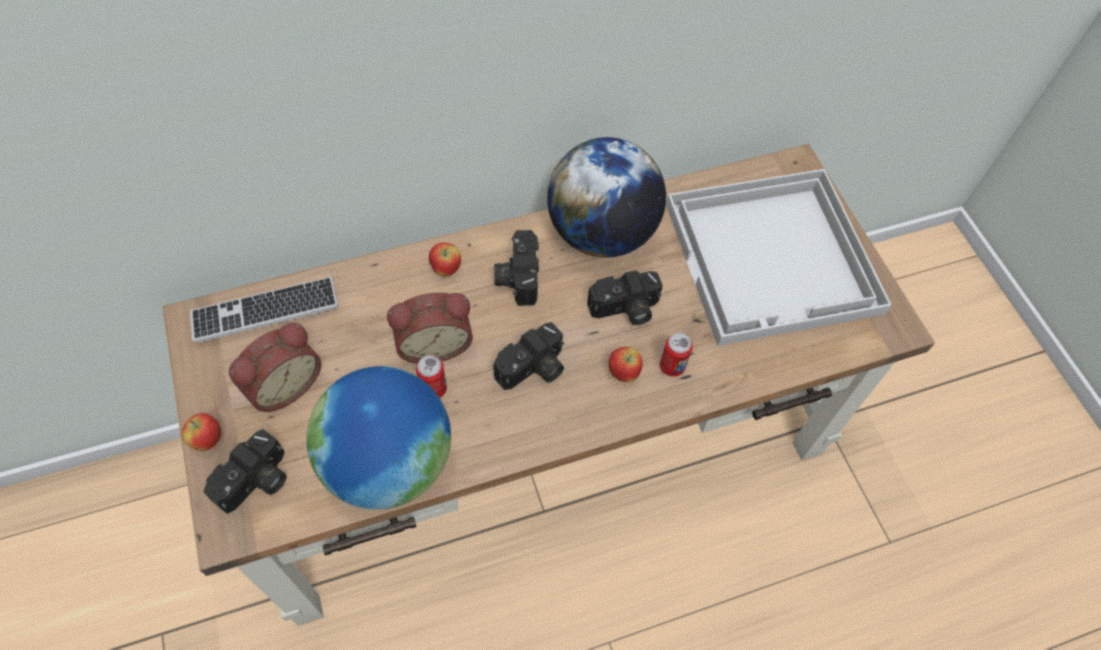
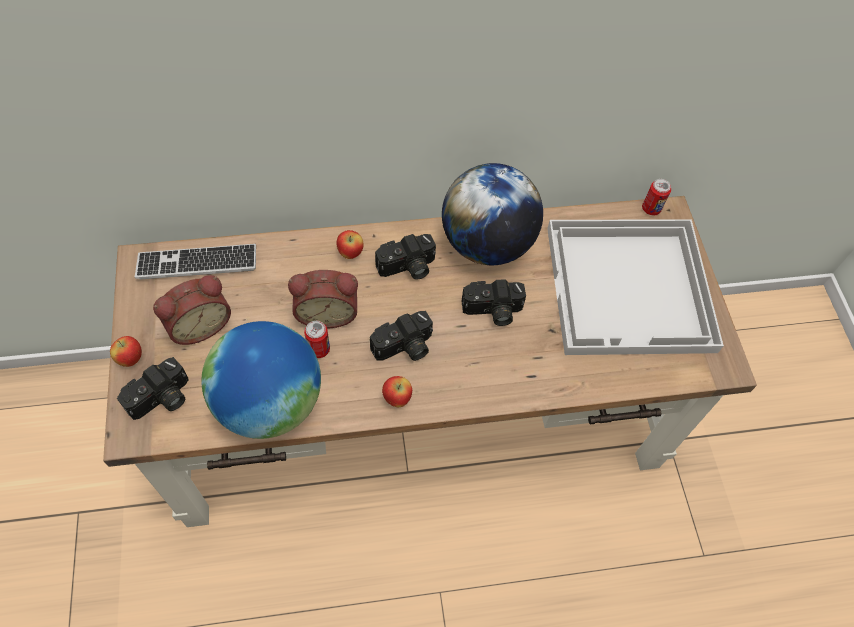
camera: 10 degrees right, 0 degrees up
(516, 276) = (407, 268): camera -> camera turned 120 degrees counterclockwise
(623, 373) = (479, 363): apple -> apple (397, 398)
(672, 366) = (521, 365): can -> can (651, 209)

